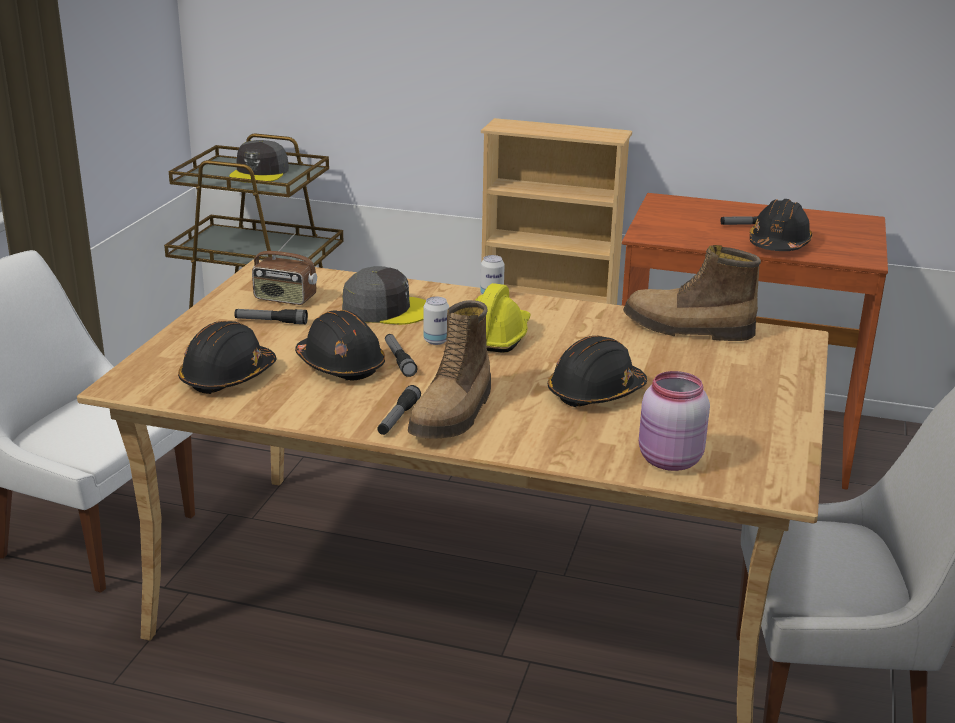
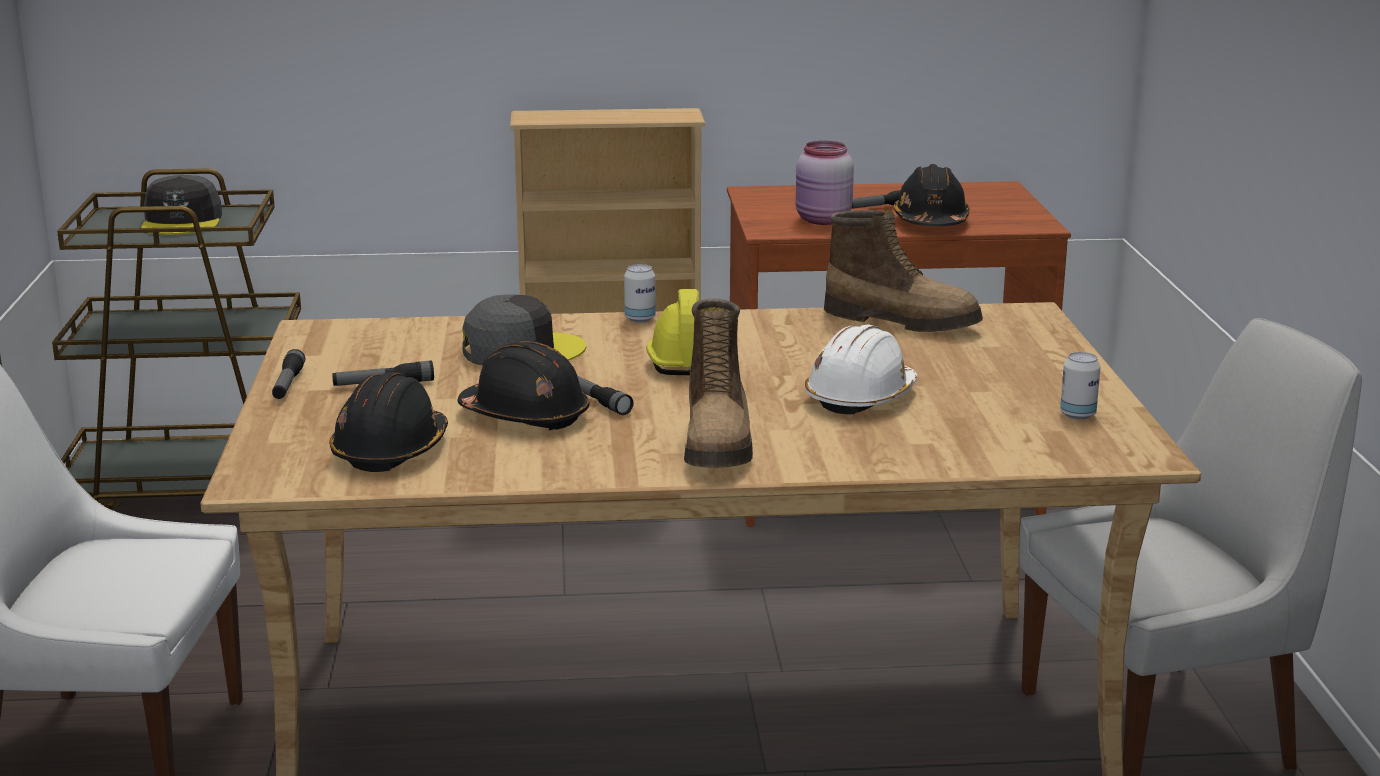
camera: 20 degrees left, 5 degrees down
(284, 299) = (375, 357): radio -> none
(398, 418) = (655, 458): flashlight -> flashlight (288, 384)
(436, 341) = (619, 374): can -> can (1077, 415)
(595, 393) = (861, 397): black hard hat -> white hard hat
(668, 461) = (1004, 449): pink jar -> pink jar (822, 220)
(687, 329) = (902, 321): boot -> boot turned 150 degrees counterclockwise

